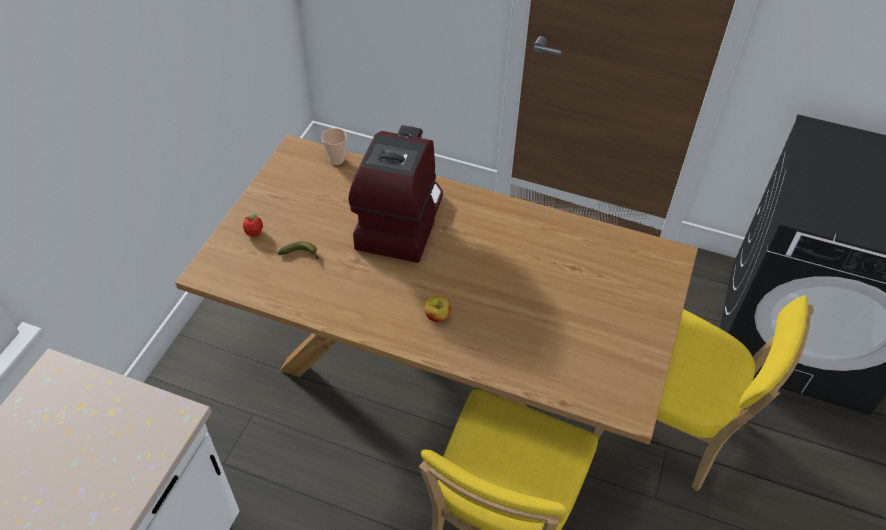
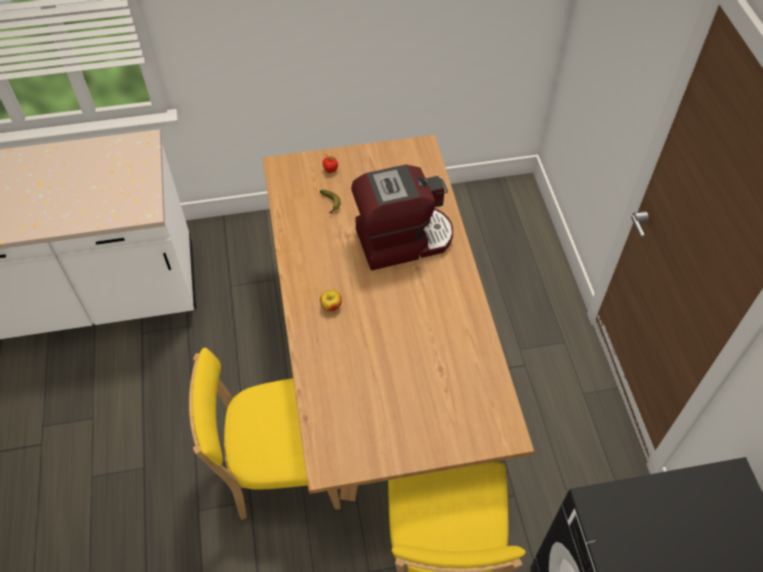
camera: 60 degrees right, 5 degrees up
(336, 160) = (432, 174): cup -> none

